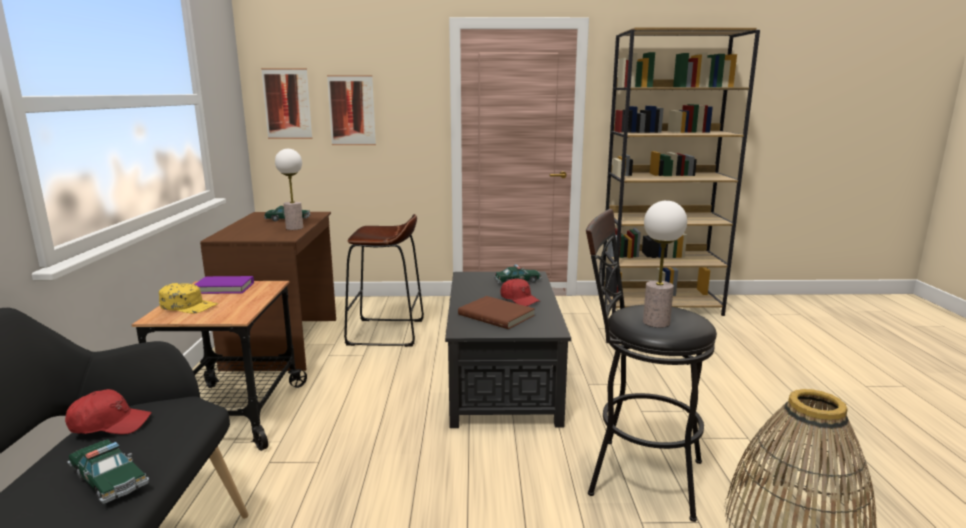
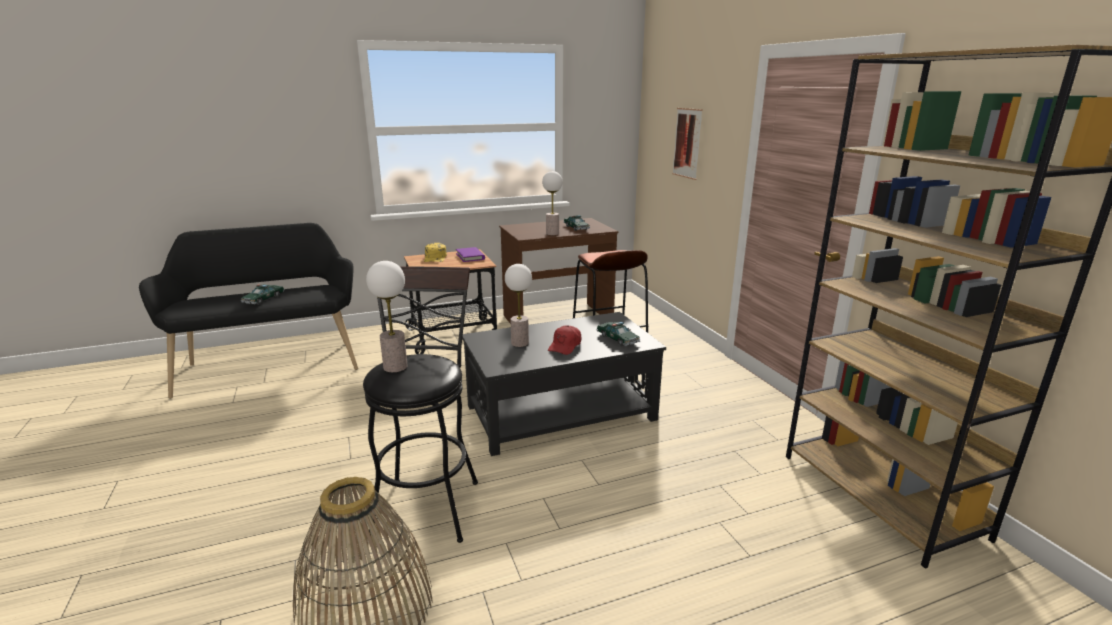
camera: 70 degrees right, 5 degrees up
(110, 424) = (311, 286): red cap -> none
(287, 104) = (656, 132): picture -> none
(497, 314) = (520, 343): brown book -> table lamp

